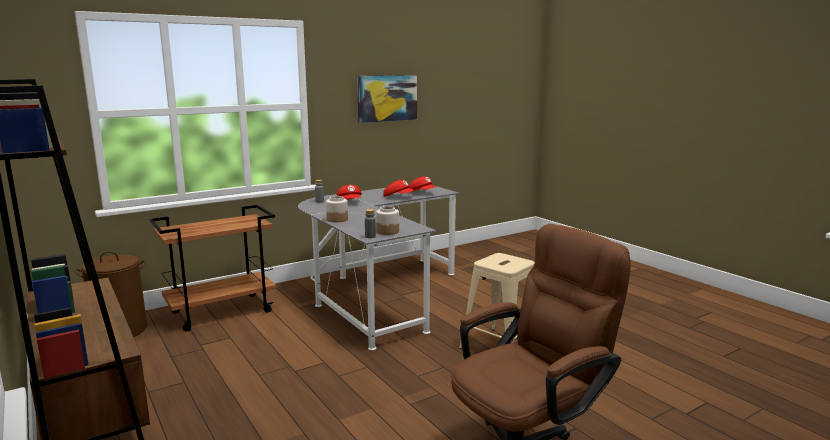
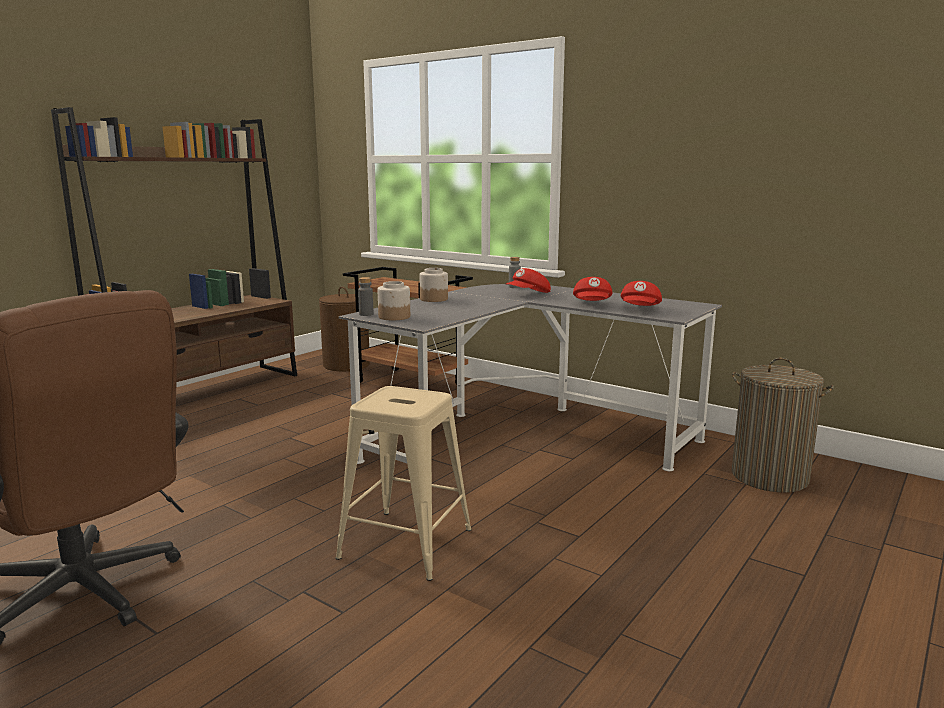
camera: 70 degrees right, 0 degrees up
(387, 98) = (687, 149): picture -> none
(473, 259) = (769, 477): none -> laundry basket

